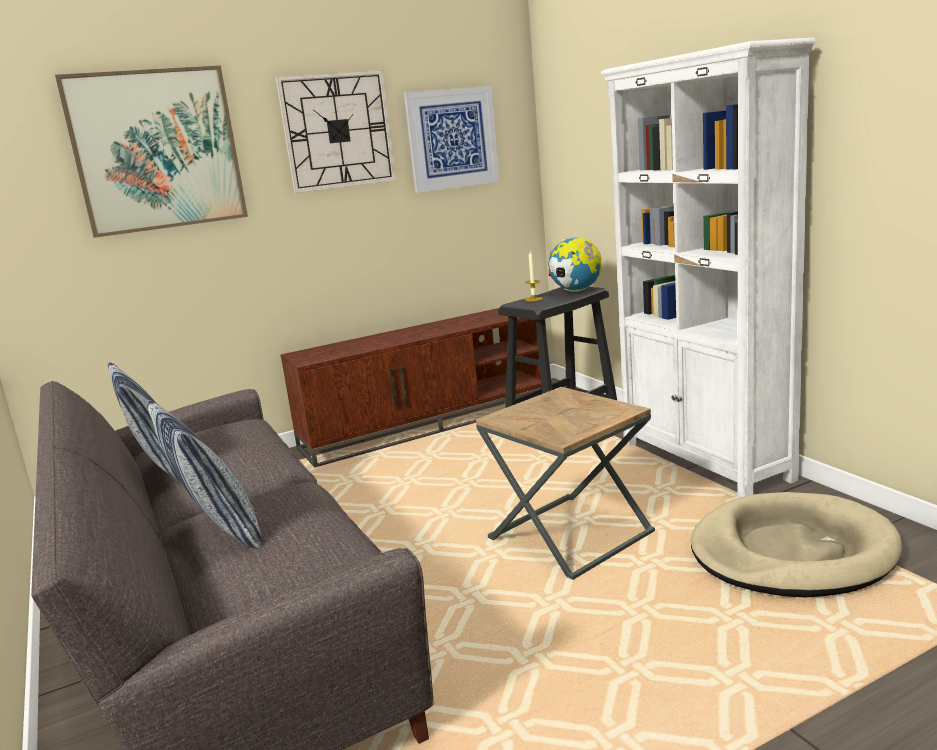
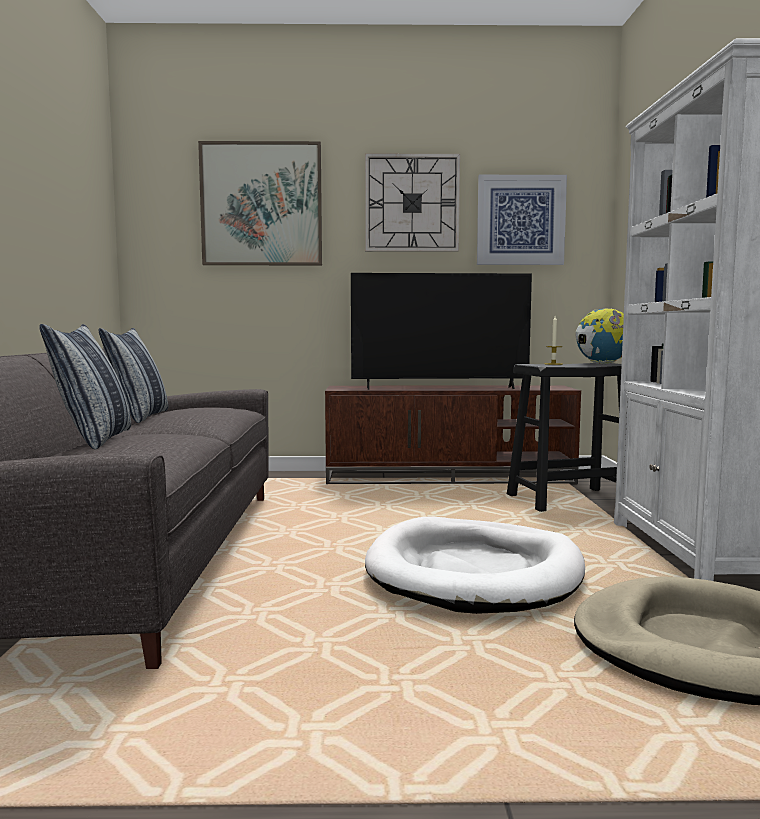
camera: 25 degrees right, 10 degrees down
(410, 336) = (440, 388): none -> television
(570, 535) = (474, 572): brown side table -> white dog bed

